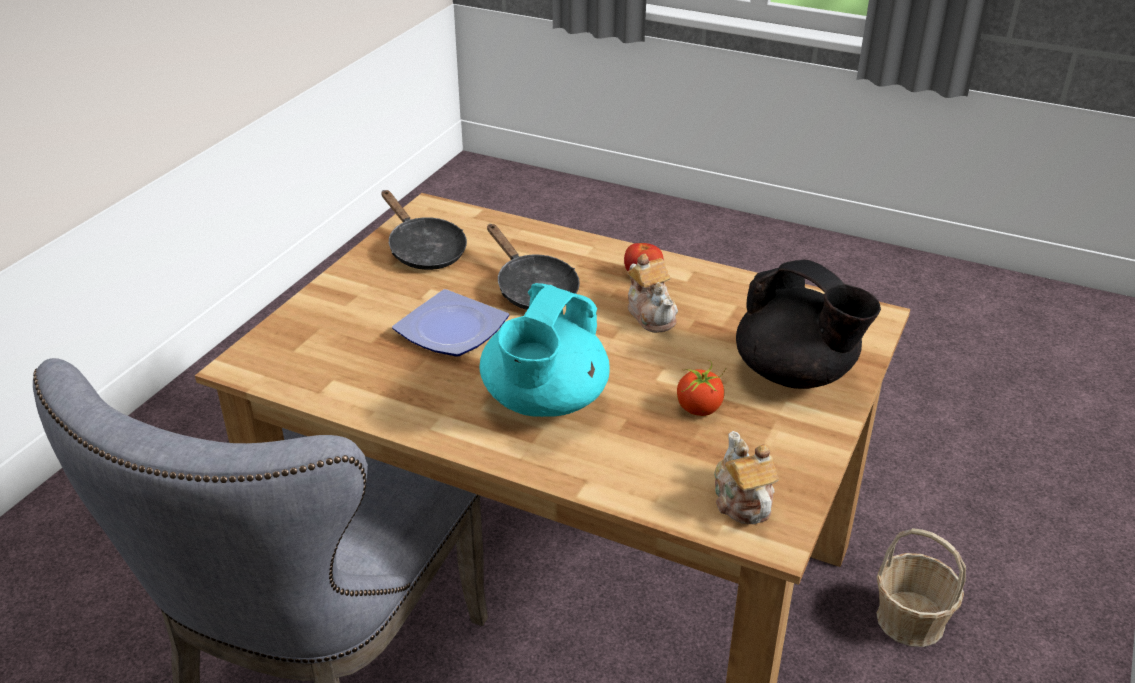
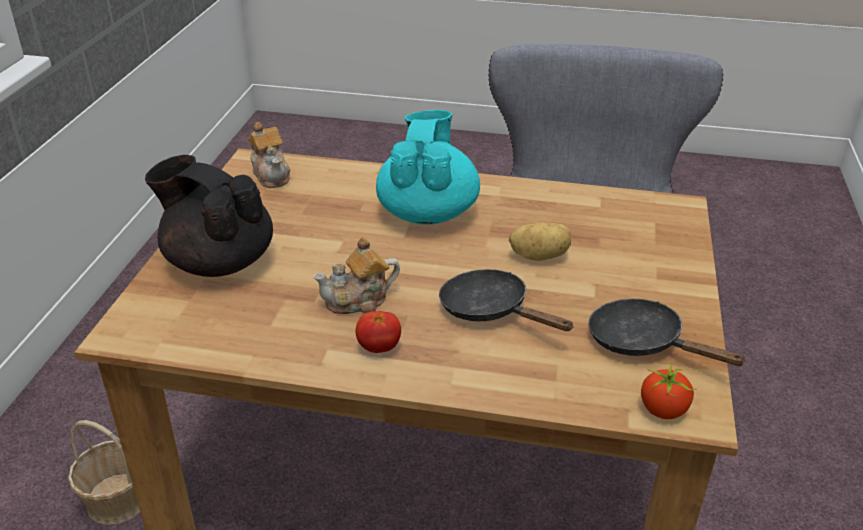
camera: 165 degrees right, 0 degrees up
(452, 331) = (539, 256): plate -> potato
(651, 314) = (358, 300): teapot -> teapot turned 75 degrees counterclockwise
(699, 408) = (304, 224): tomato -> tomato (663, 410)

